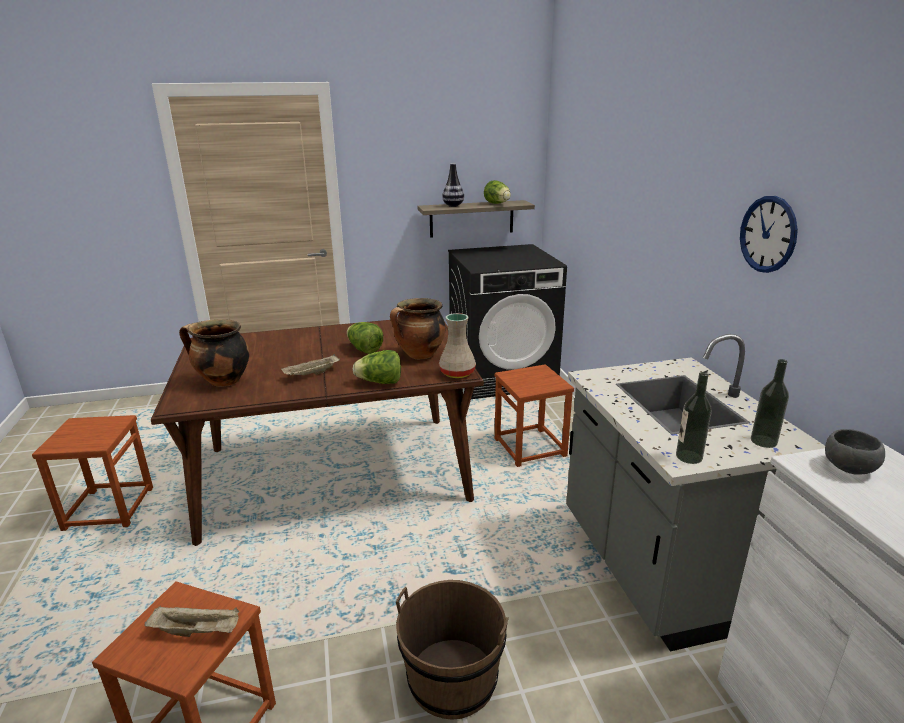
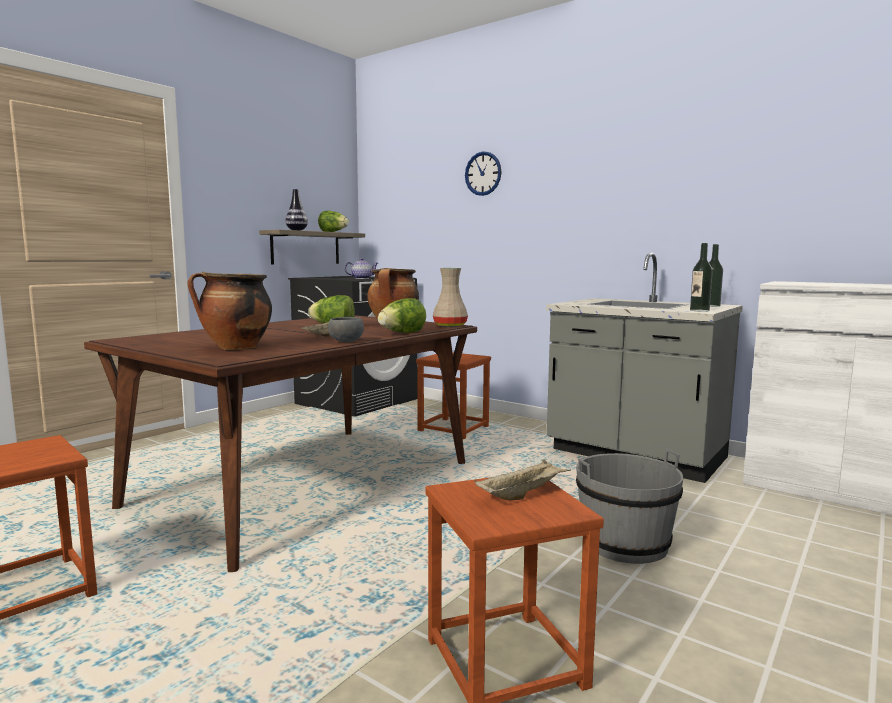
camera: 40 degrees left, 15 degrees down
(452, 679) = (625, 543): brown bucket -> grey bucket
(500, 263) = (361, 278): none -> teapot
(768, 234) = (648, 189): wall clock -> wall clock (483, 173)
(847, 467) = (791, 282): grey bowl -> grey bowl (345, 341)

